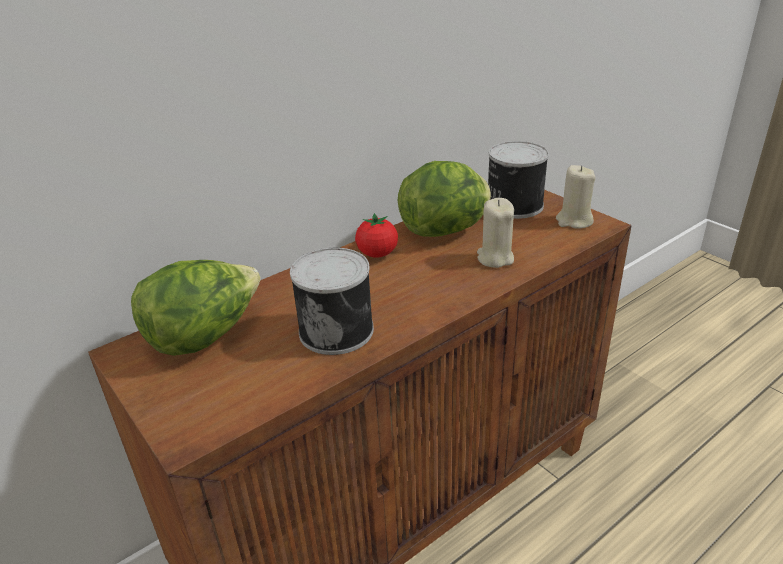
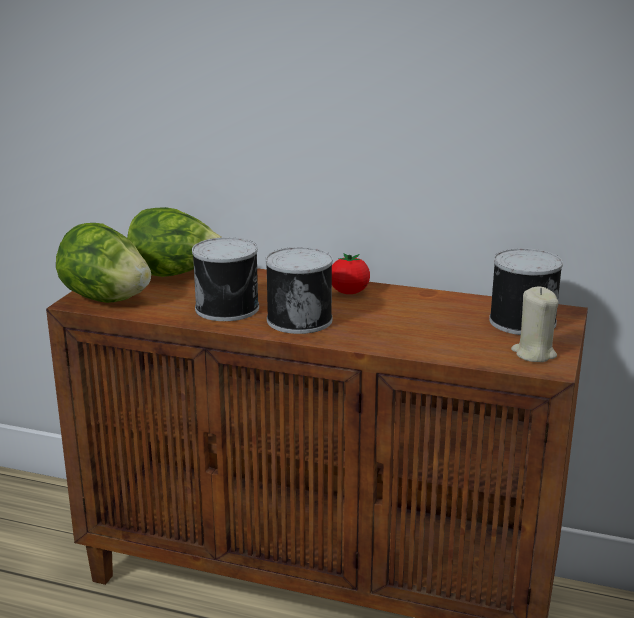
camera: 55 degrees right, 10 degrees down
(408, 298) = (299, 319): none -> can
(446, 230) = (426, 306): lettuce -> lettuce (105, 299)
(495, 258) = (407, 335): beige candle -> none

